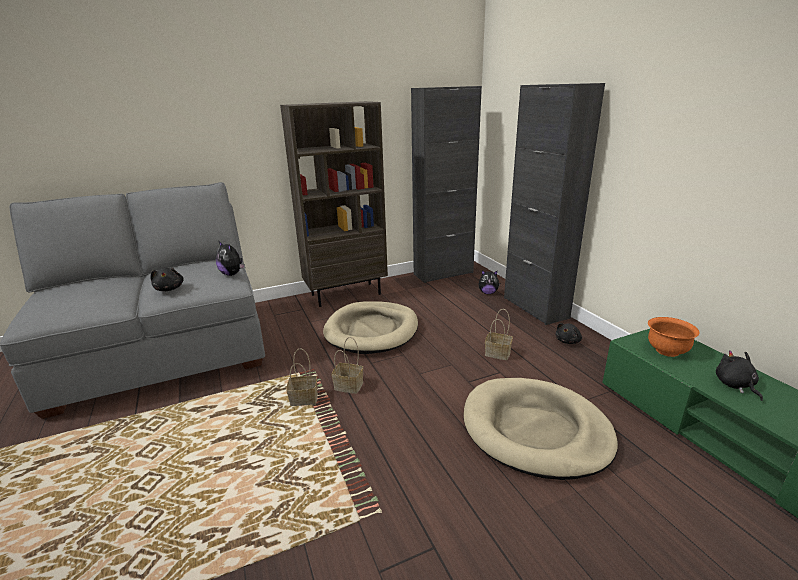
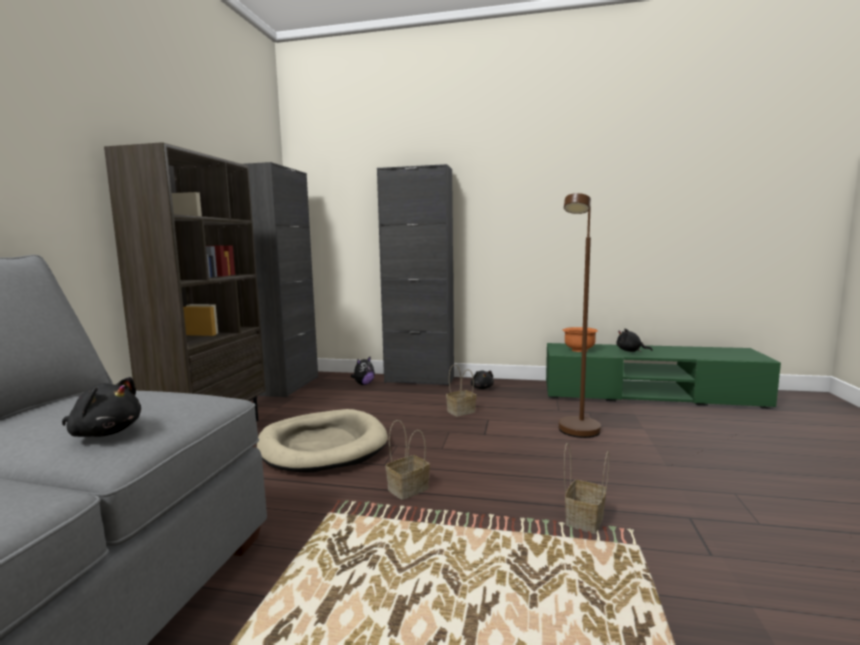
camera: 55 degrees left, 15 degrees down
(232, 274) = (176, 392): plush toy -> none
(305, 399) = (393, 524): basket -> basket (584, 519)
(535, 430) = (576, 434): beige dog bed -> brown floor lamp

